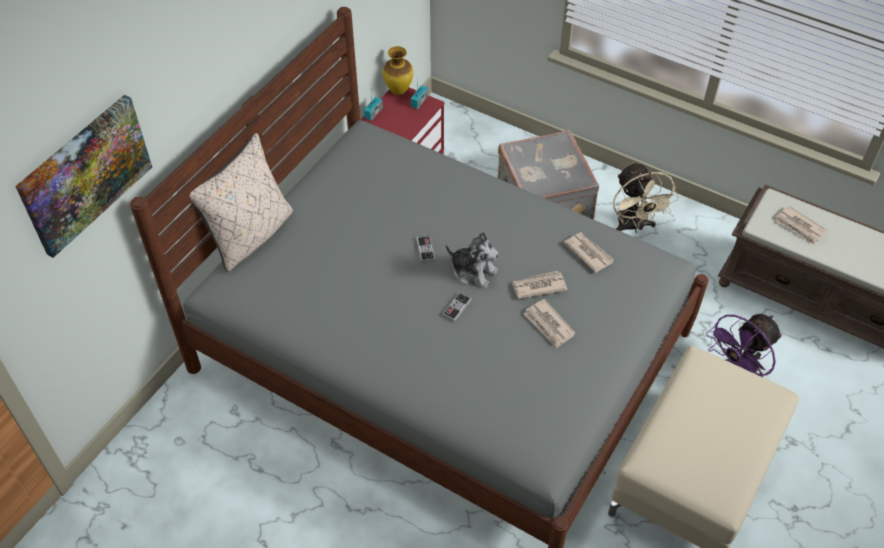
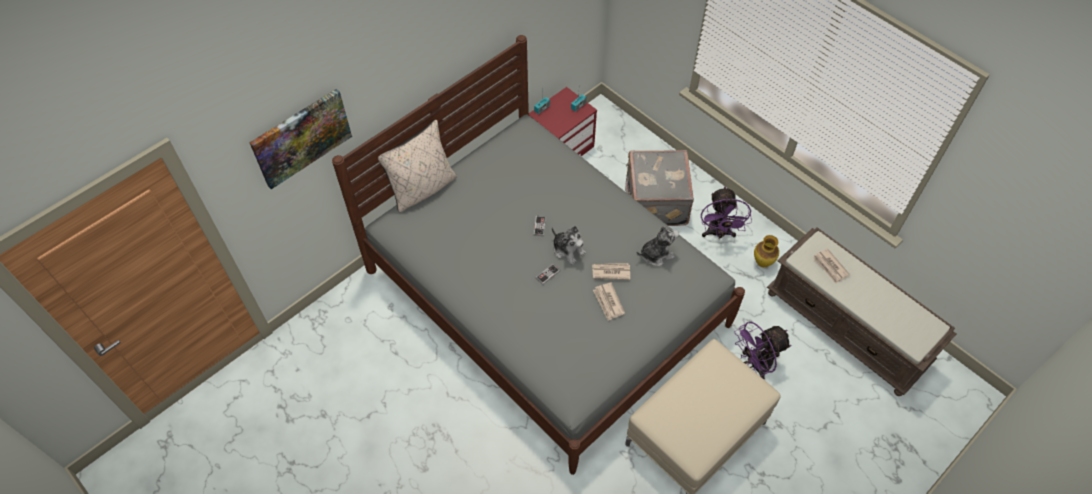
camera: 15 degrees right, 5 degrees up
(399, 91) = (566, 94): vase -> vase (763, 263)
(588, 253) = (656, 254): newspaper -> plush toy
(633, 227) = (718, 233): beige fan -> purple fan

